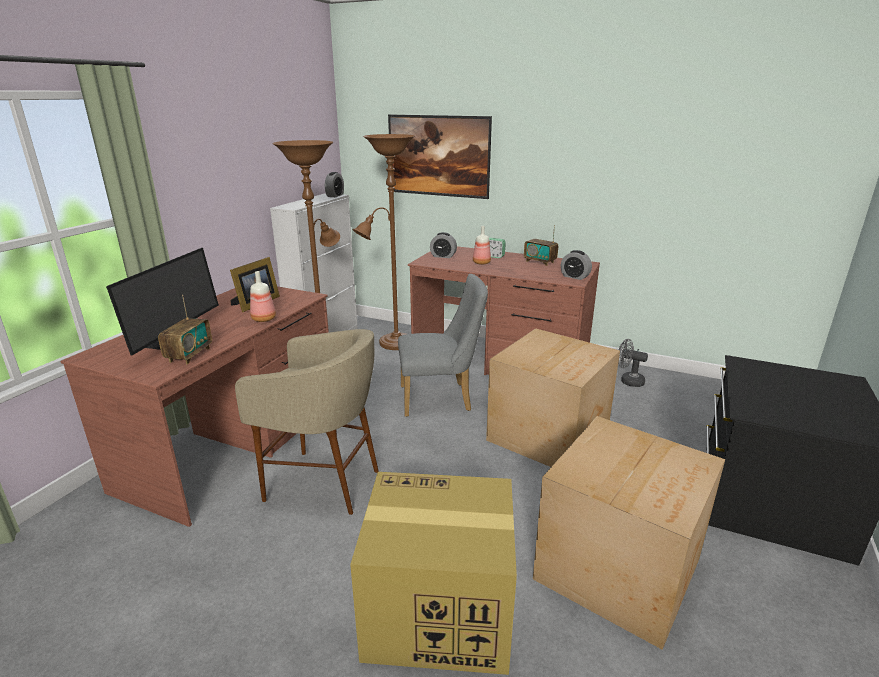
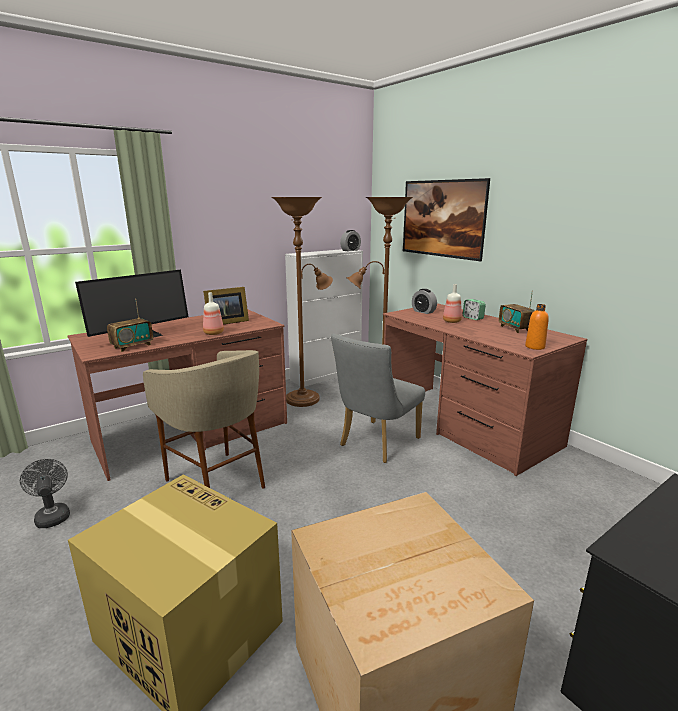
camera: 30 degrees right, 5 degrees down
(441, 398) = (376, 444): grey chair -> grey chair turned 105 degrees clockwise
(550, 435) = (451, 510): cardboard box -> none
(574, 277) = (535, 347): alarm clock -> orange bottle
(628, 381) = (598, 483): grey fan -> grey fan (52, 515)

